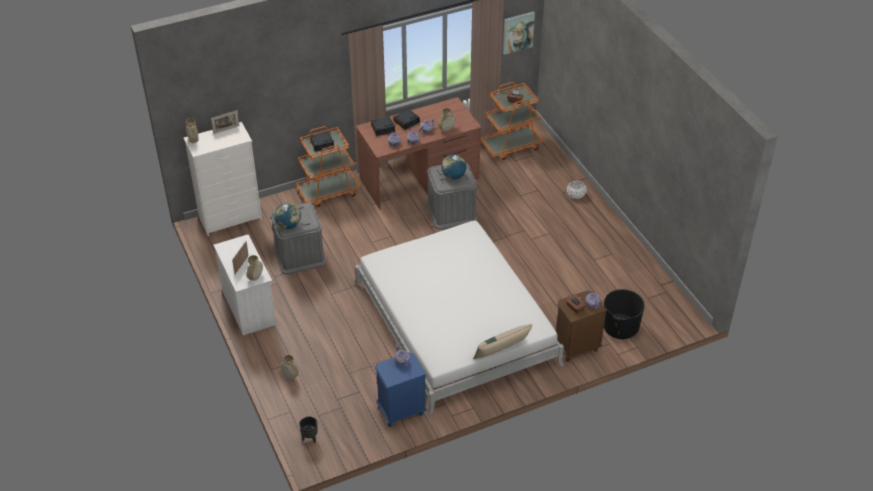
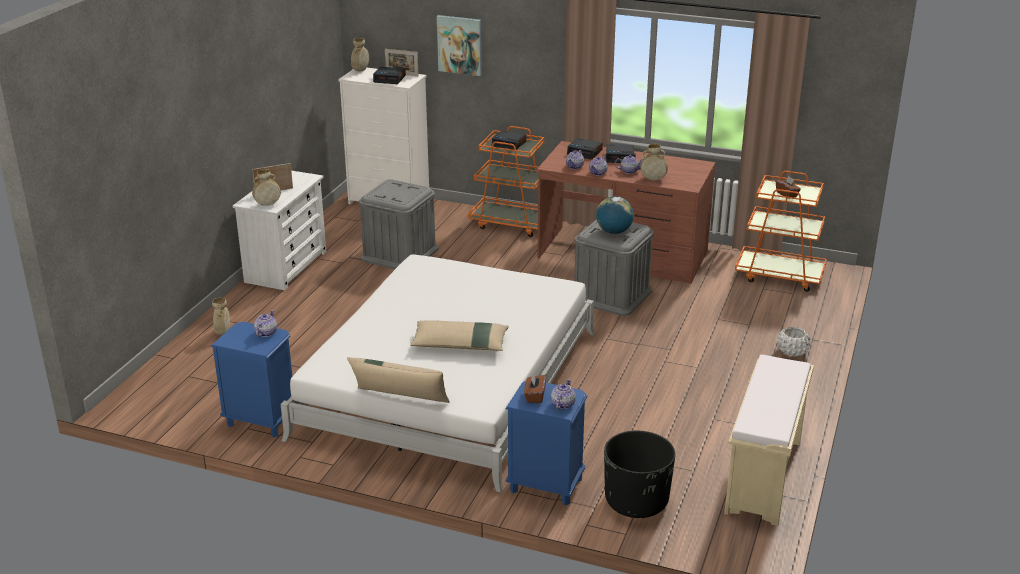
camera: 45 degrees right, 15 degrees down
(226, 138) = (390, 79): none -> alarm clock
(288, 225) = (380, 193): globe -> none
(309, 438) = (147, 388): black planter -> none
(479, 300) = (460, 344): none -> beige pillow
(518, 32) = (835, 101): picture -> picture (460, 45)
(576, 347) = (545, 485): brown nightstand -> blue nightstand
(650, 278) = (764, 477): none -> beige bench

